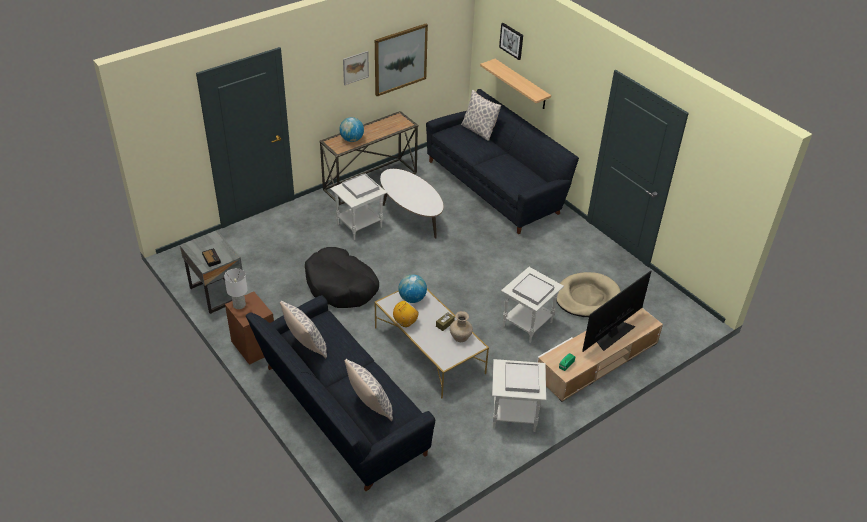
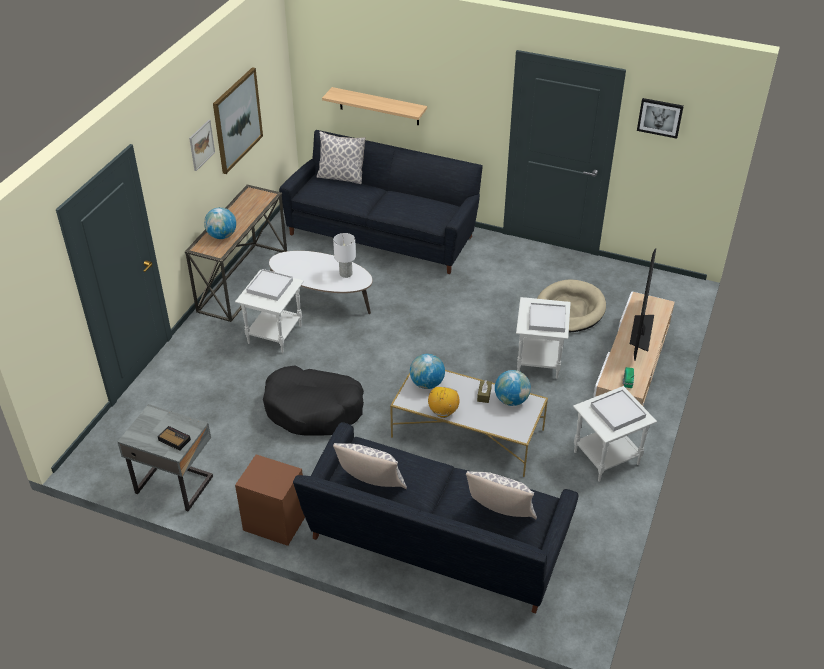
camera: 30 degrees left, 0 degrees up
(239, 305) = (253, 478): white table lamp -> white table lamp (345, 274)
(460, 337) = (511, 400): beige vase -> globe
(511, 41) = (355, 58): picture -> picture (660, 117)

